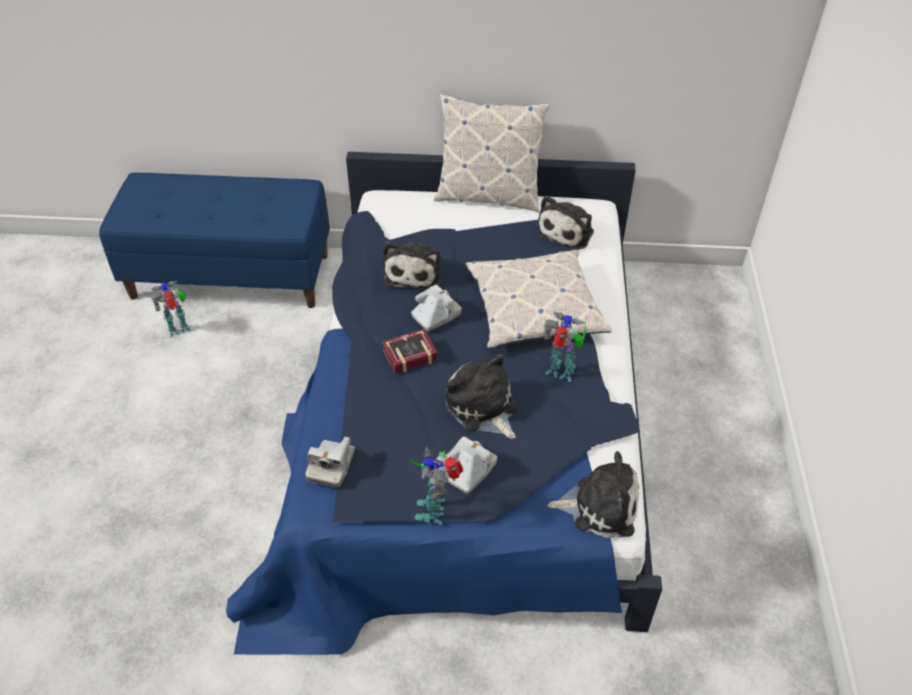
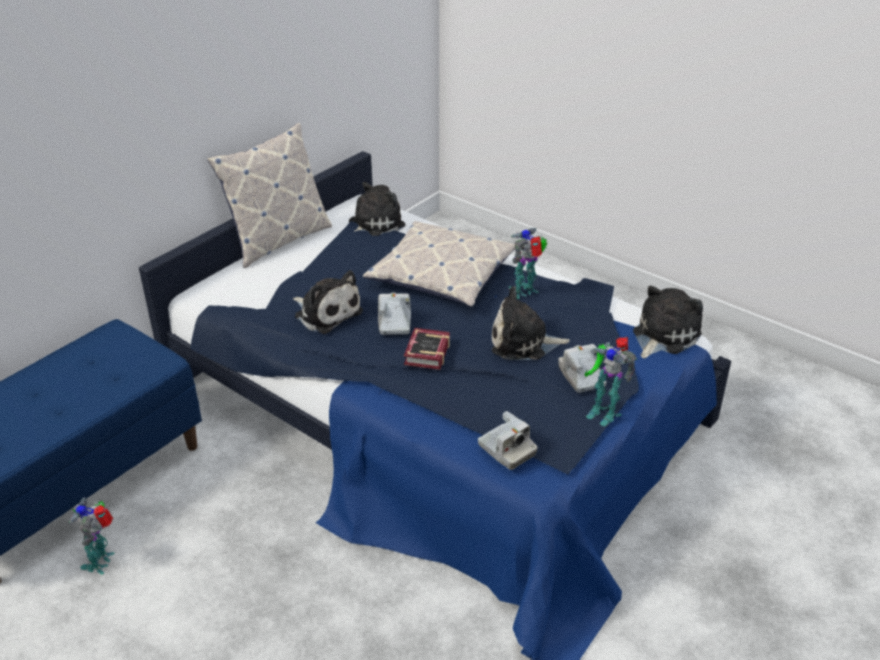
camera: 55 degrees left, 10 degrees down
(567, 232) = (373, 225): plush toy -> plush toy turned 105 degrees counterclockwise

